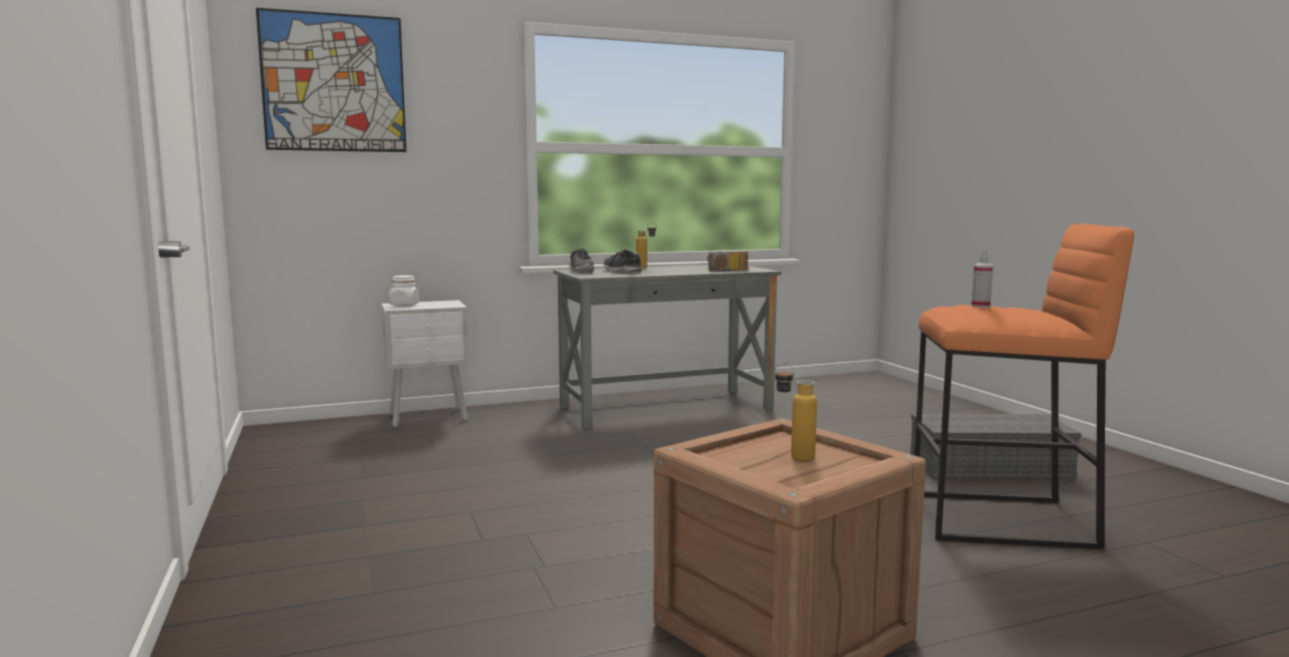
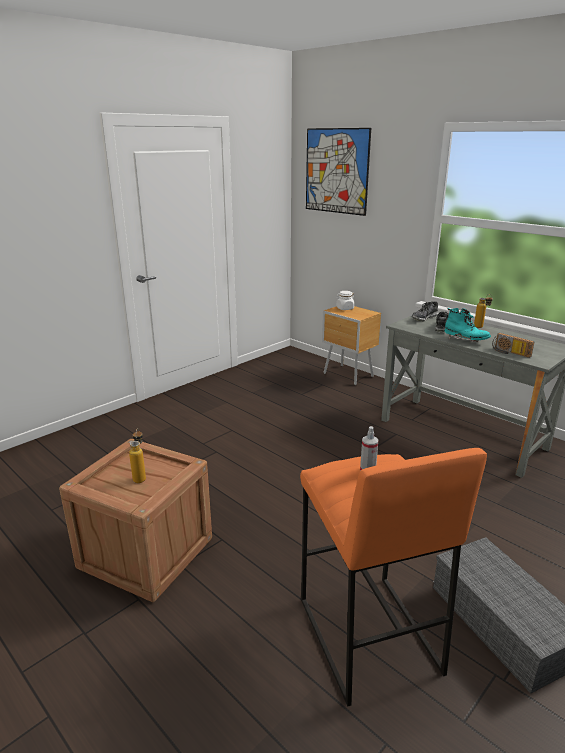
camera: 65 degrees right, 15 degrees up
(430, 418) = (348, 375): white nightstand -> brown nightstand
(674, 272) = (465, 340): none -> turquoise boot

